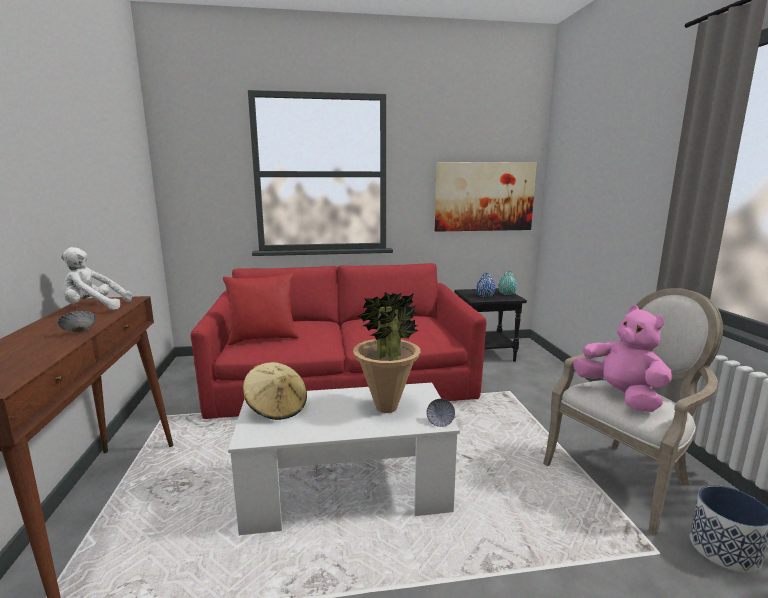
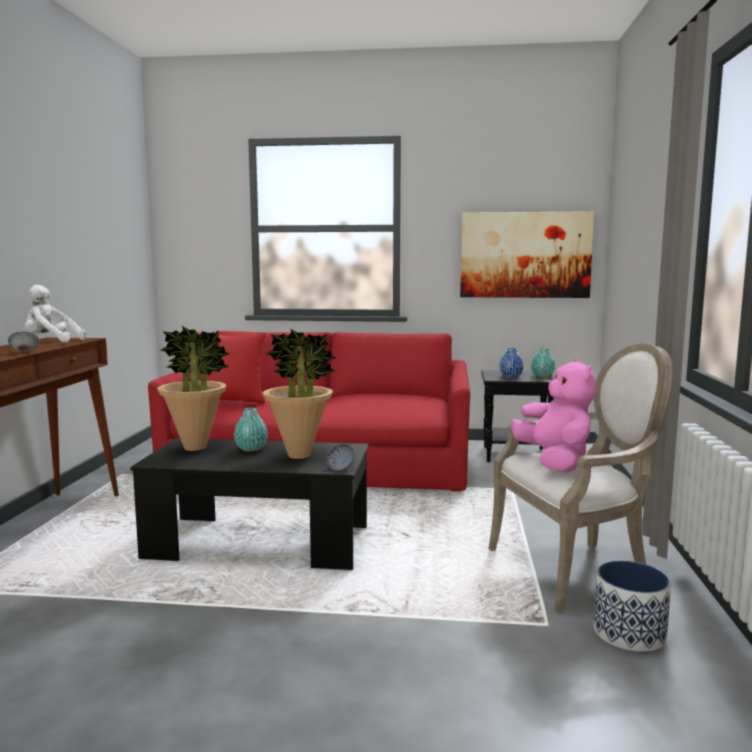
camera: 15 degrees right, 5 degrees down
(277, 408) = (195, 447): beige hat -> potted plant
(333, 403) = (251, 449): none -> turquoise vase
(346, 489) = (259, 542): white coffee table -> black coffee table

